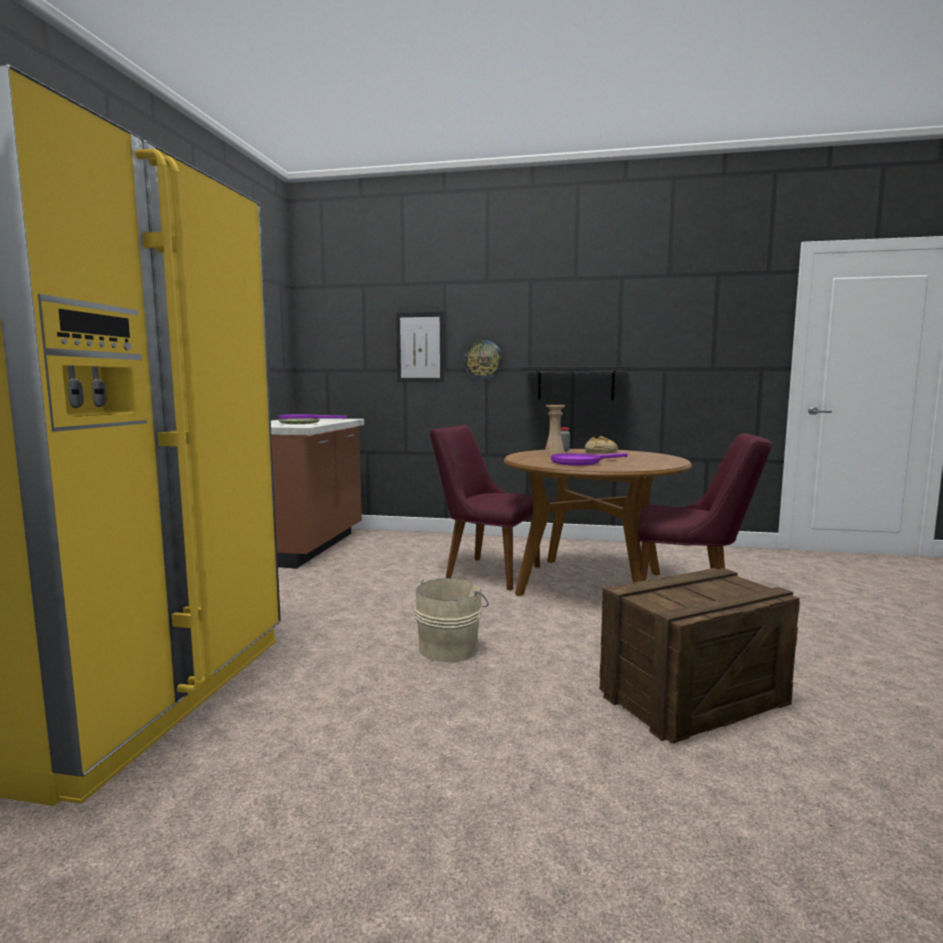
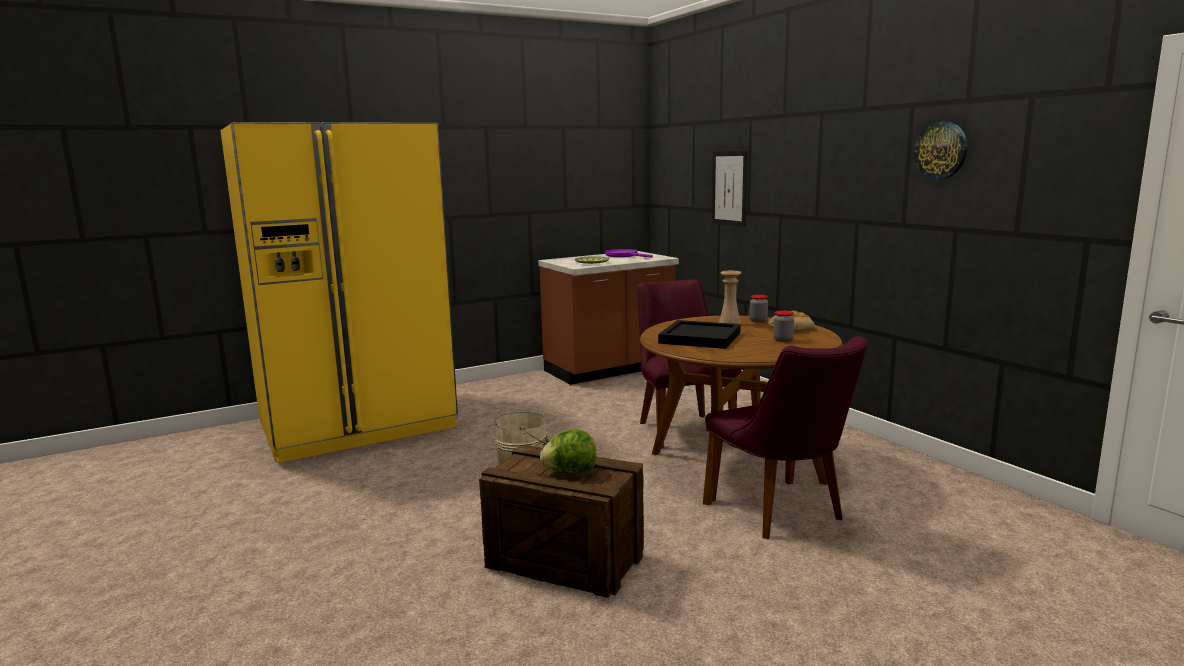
camera: 50 degrees right, 5 degrees up
(483, 359) = (776, 204): wall clock -> wall clock (940, 150)
(575, 383) = (857, 239): black shelf -> none
(581, 462) = (699, 338): purple frying pan -> black tray
(630, 456) = (783, 340): none -> jar
(706, 591) = (570, 472): none -> lettuce

